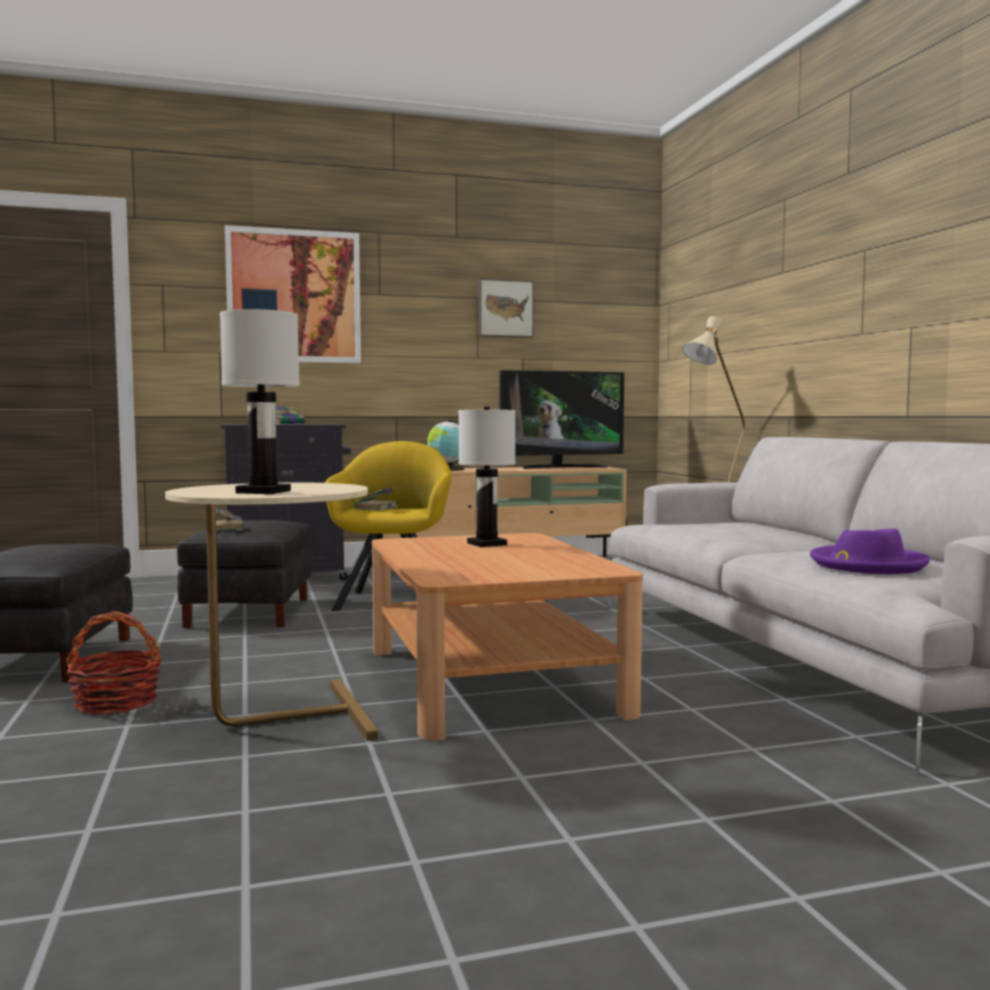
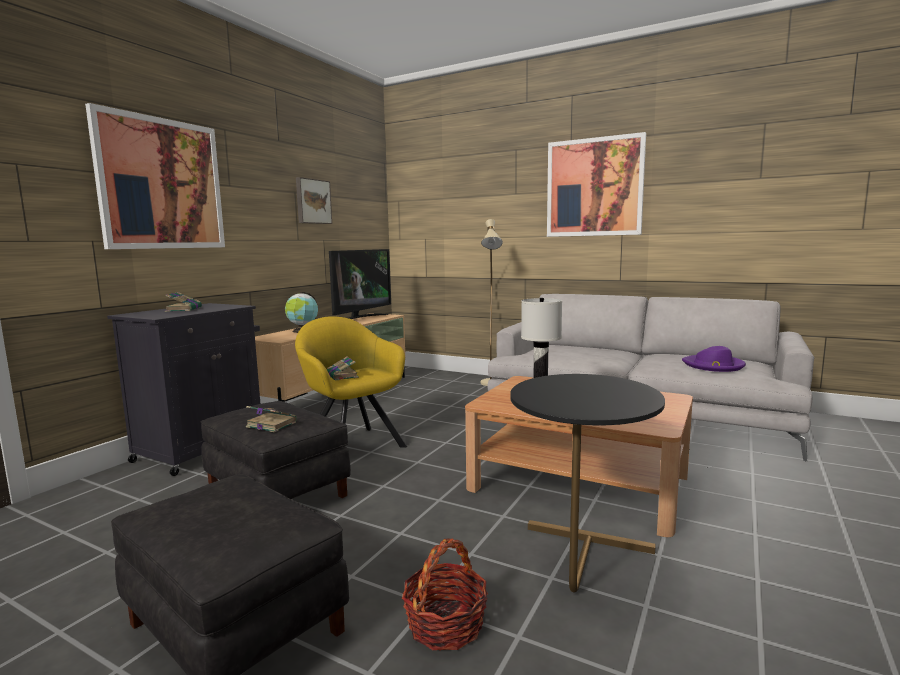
camera: 45 degrees left, 5 degrees up
(262, 492) = (614, 398): white table lamp -> none
(278, 720) = (579, 569): beige side table -> black side table
(872, 245) = (594, 187): none -> picture

